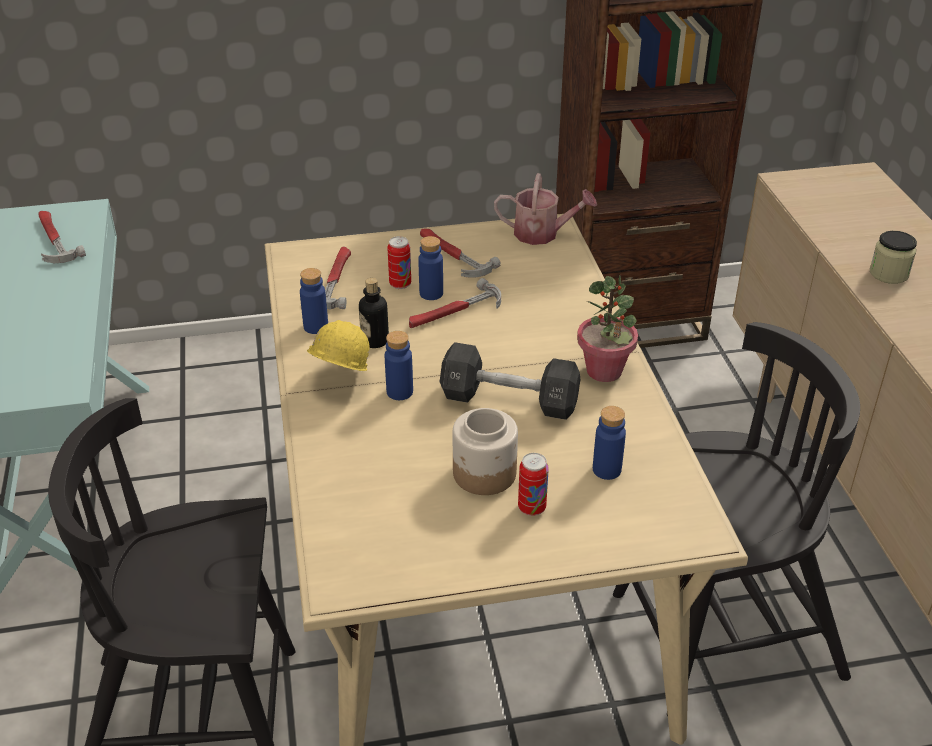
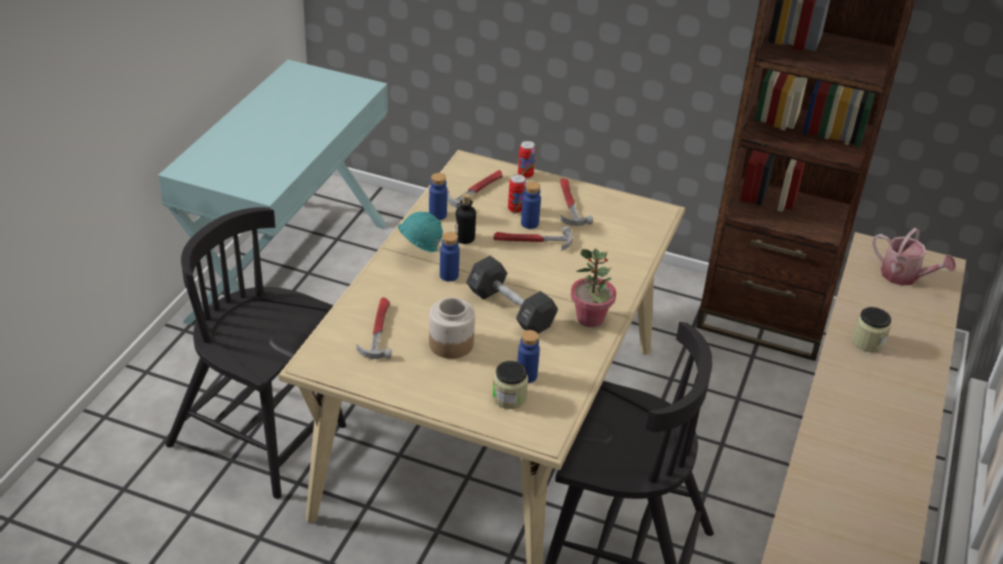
camera: 30 degrees right, 0 degrees up
(54, 240) = (332, 99): hammer -> hammer (377, 330)
(339, 382) = (419, 254): yellow hard hat -> turquoise hard hat
(532, 508) = (458, 375): can -> can (525, 175)
(542, 234) = (647, 214): watering can -> watering can (904, 277)
(615, 506) = (509, 397): none -> jar

